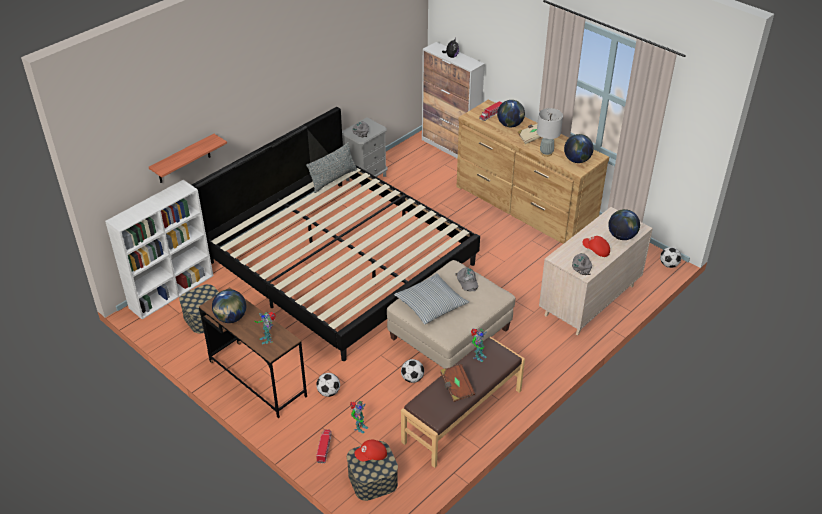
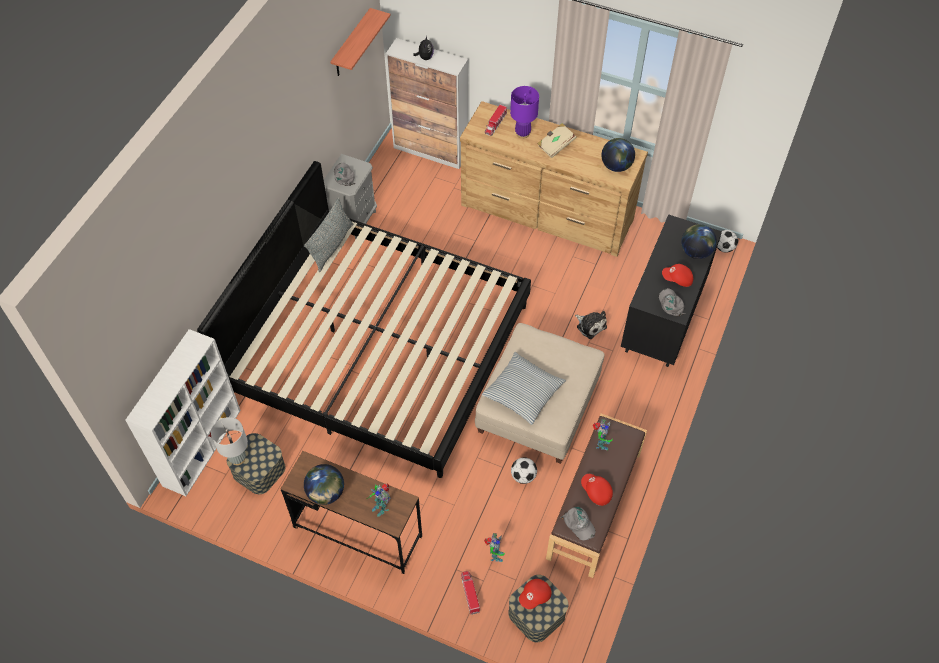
camera: 20 degrees left, 15 degrees up
(183, 159) = (184, 307): shelf -> shelf (351, 44)
(328, 392) = (443, 523): football -> none
(456, 388) = (596, 492): brown book -> red cap
(467, 281) = (548, 350): grey cap -> grey cap (578, 524)
(510, 125) = (523, 133): globe -> purple table lamp
(523, 290) = (590, 325): none -> plush toy
(546, 153) = (579, 165): grey table lamp -> grey table lamp (237, 458)
(589, 301) = (663, 319): beige dresser -> black dresser

